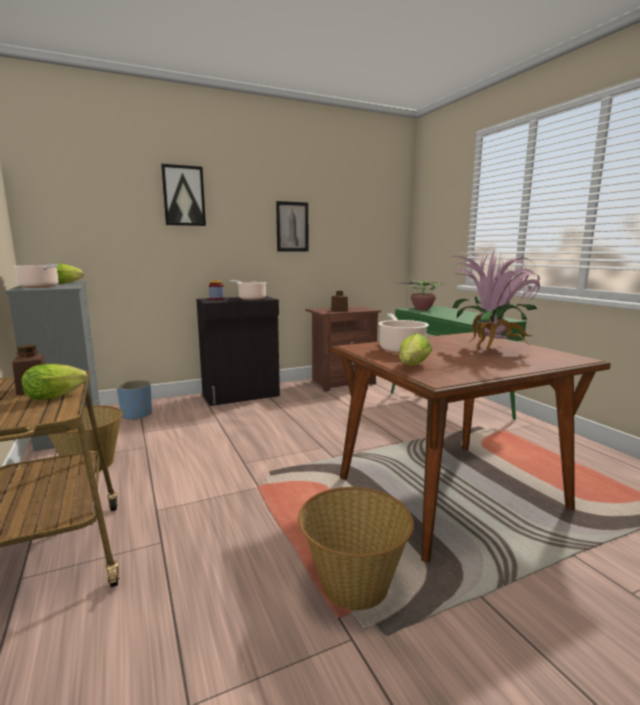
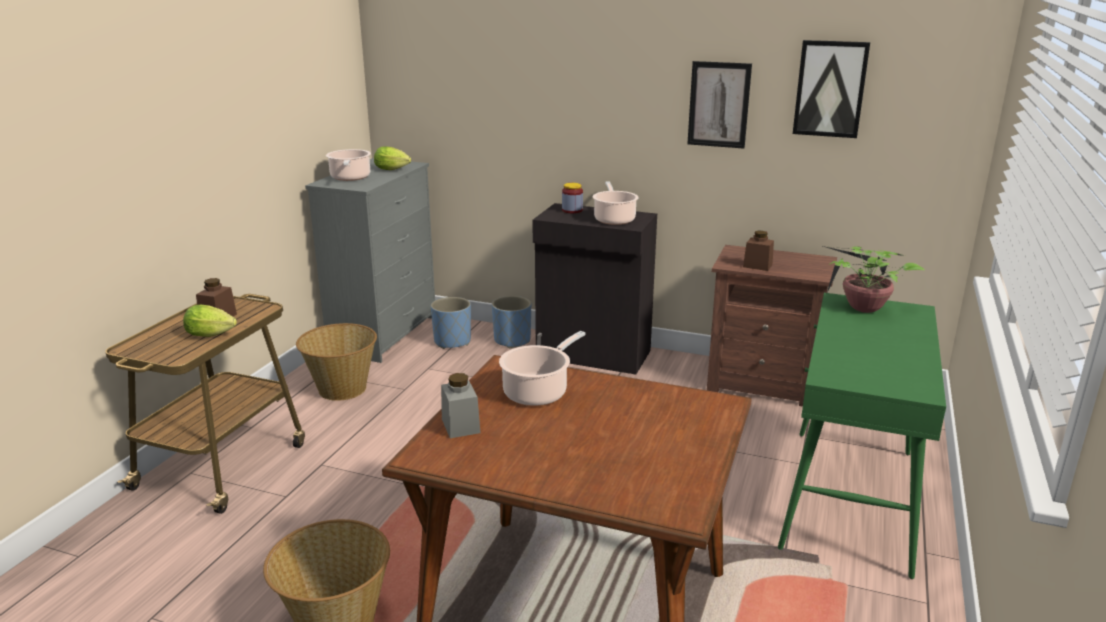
camera: 45 degrees right, 10 degrees up
(179, 403) = (512, 340): none -> blue planter
(183, 196) = (551, 54): picture -> picture (830, 89)
(412, 366) = (460, 426): lettuce -> grey jar
(493, 349) = (634, 443): potted plant -> none

